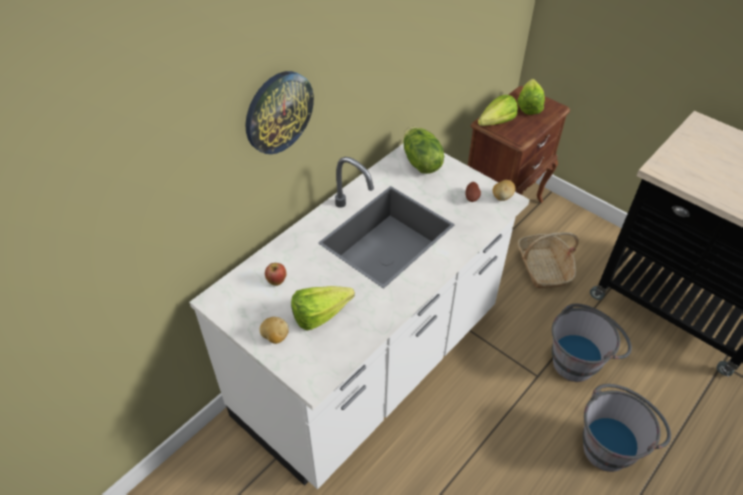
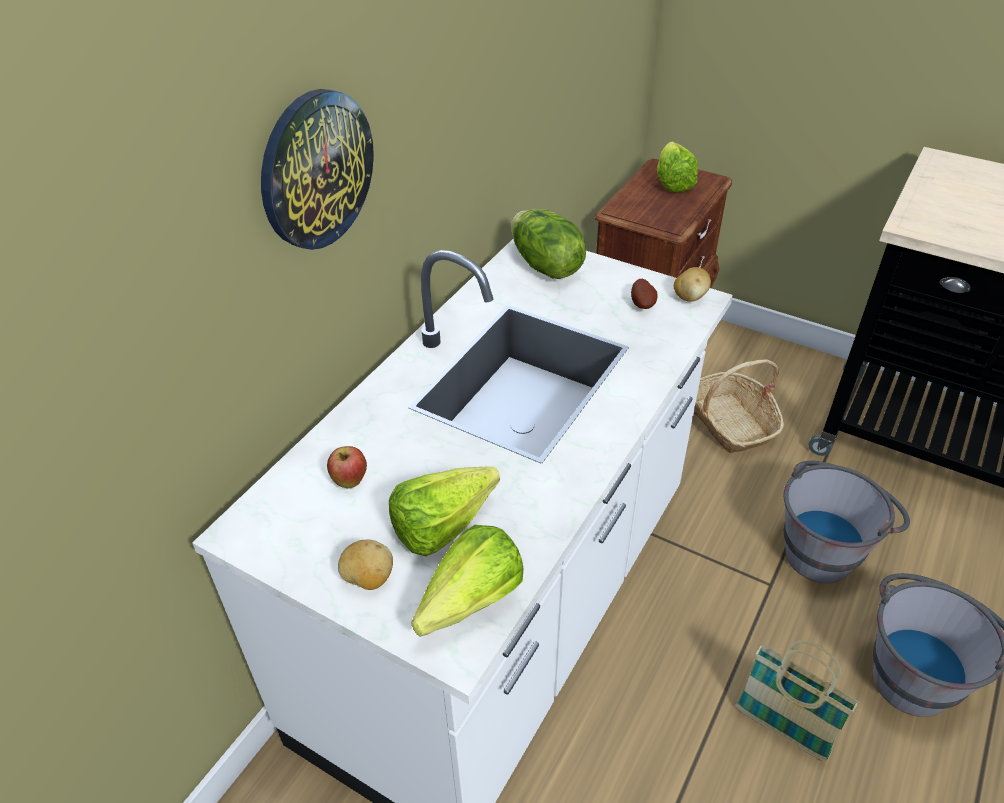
camera: 10 degrees left, 5 degrees down
(493, 124) = (628, 211): lettuce -> lettuce (462, 608)
(516, 462) = (781, 731): none -> basket

